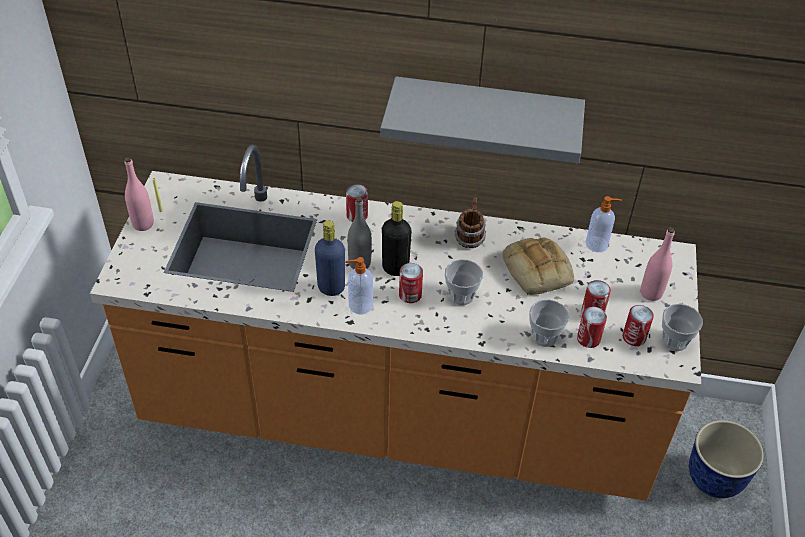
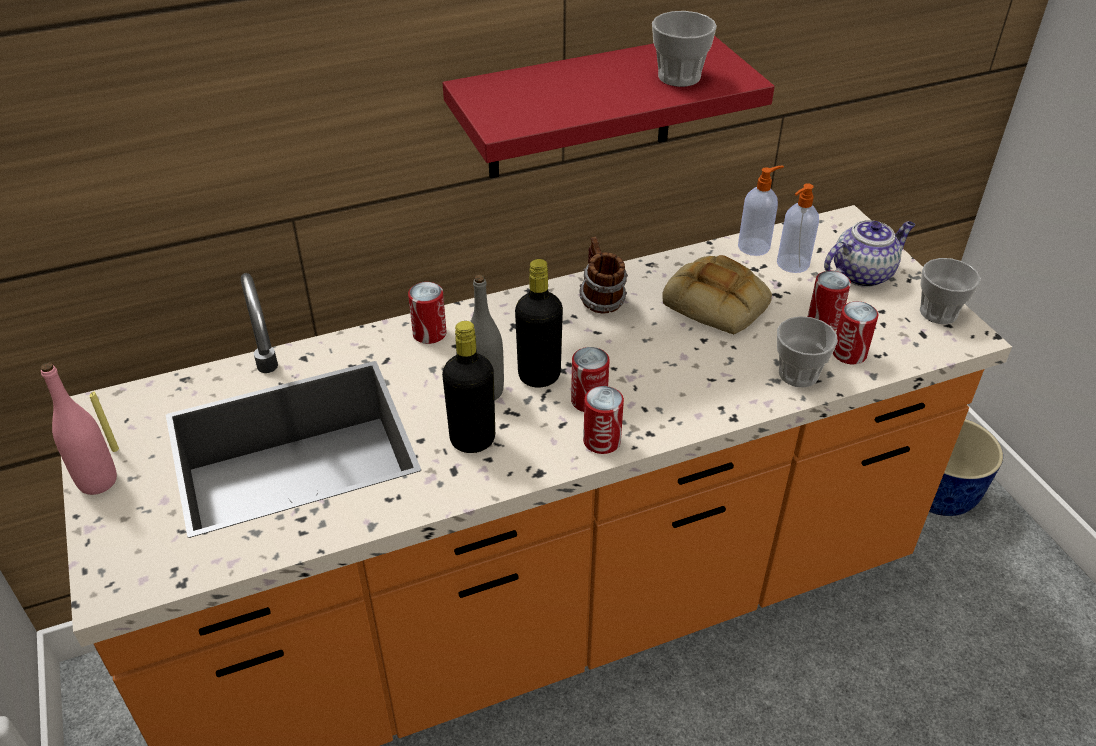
camera: 30 degrees left, 5 degrees down
(331, 287) = (472, 440): blue bottle -> black bottle
(359, 305) = (533, 445): soap dispenser -> soap dispenser (792, 264)
(461, 295) = (654, 372): cup -> cup (679, 77)
(486, 117) = (580, 108): grey shelf -> red shelf
(634, 337) = (894, 329): can -> can (602, 441)
(651, 293) = (862, 273): pink bottle -> teapot

